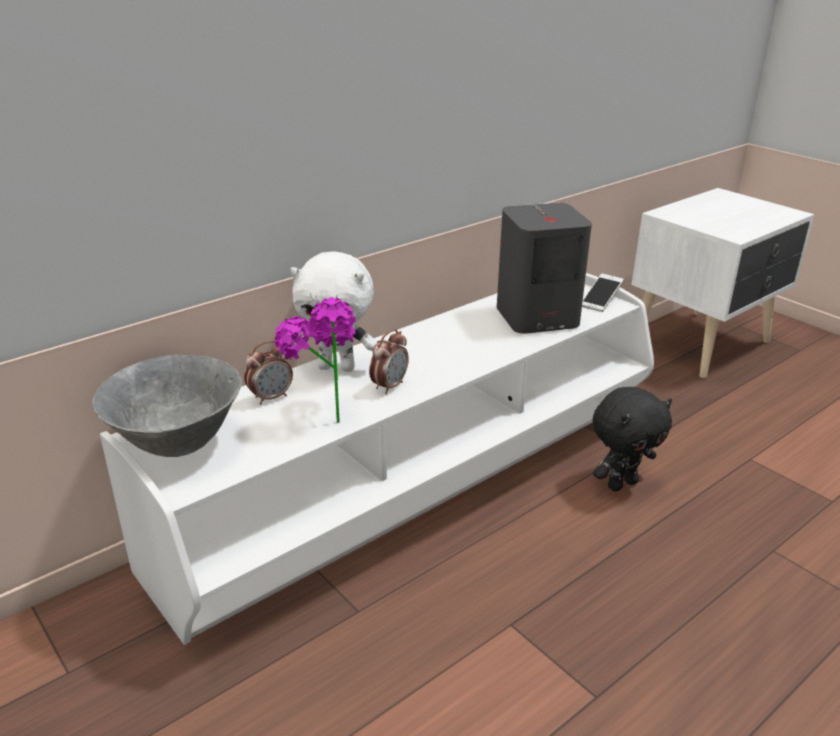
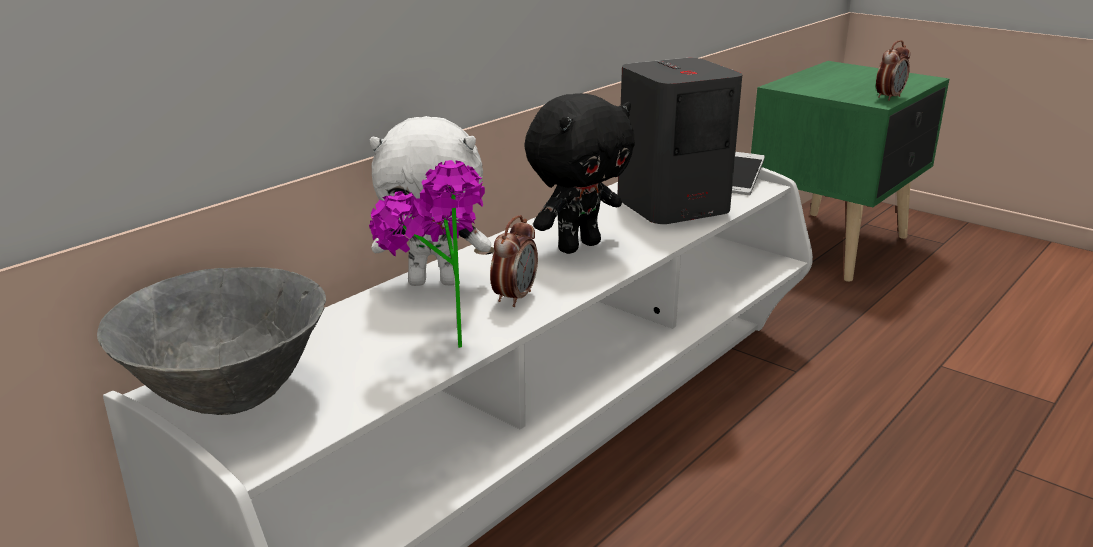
camera: 10 degrees left, 5 degrees down
(271, 397) = (352, 325): alarm clock -> alarm clock (889, 97)
(621, 483) = (801, 410): black plush toy -> black plush toy (578, 246)
(703, 344) = (834, 245): white nightstand -> green nightstand

